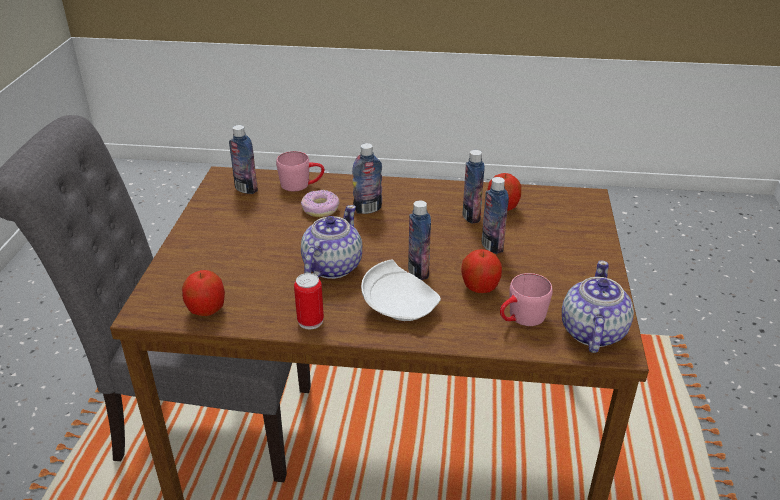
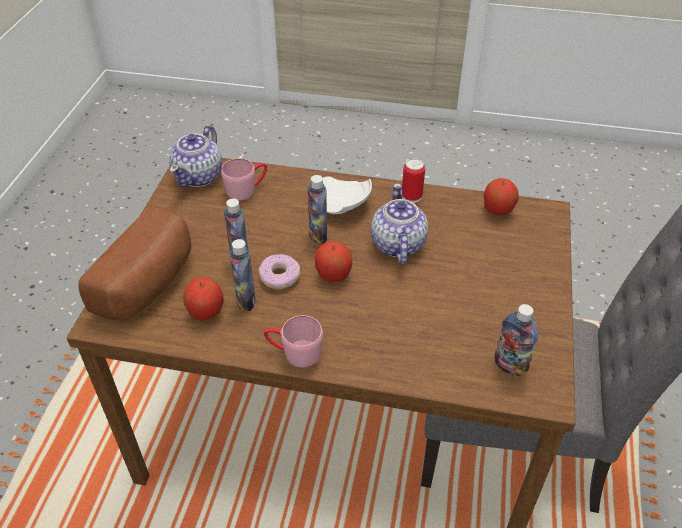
camera: 175 degrees left, 10 degrees up
(302, 184) = (440, 370): pink mug -> pink mug (294, 353)
(320, 209) = (413, 323): donut -> donut (280, 276)
(331, 267) = (397, 245): teapot -> teapot turned 150 degrees clockwise
(368, 209) = (359, 319): bottle -> none
(480, 288) = (268, 216): apple -> apple (333, 275)
(566, 224) = (150, 283): none -> bread

